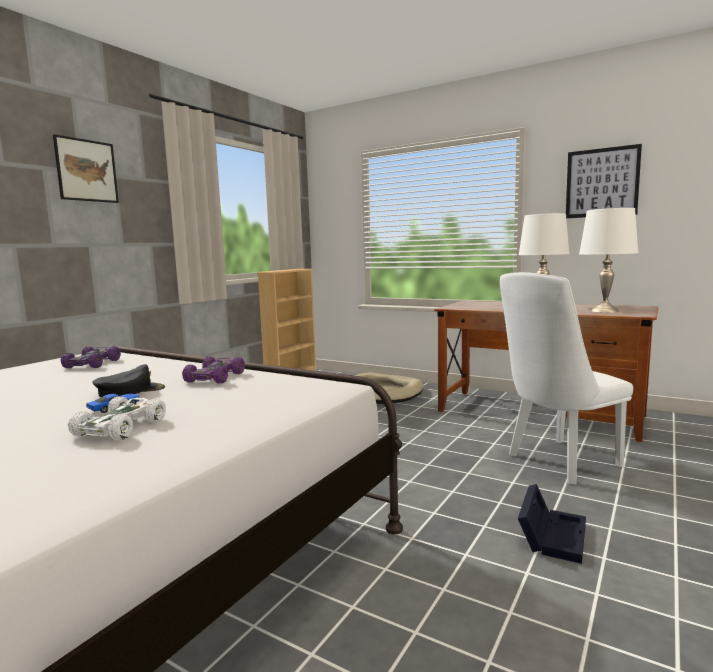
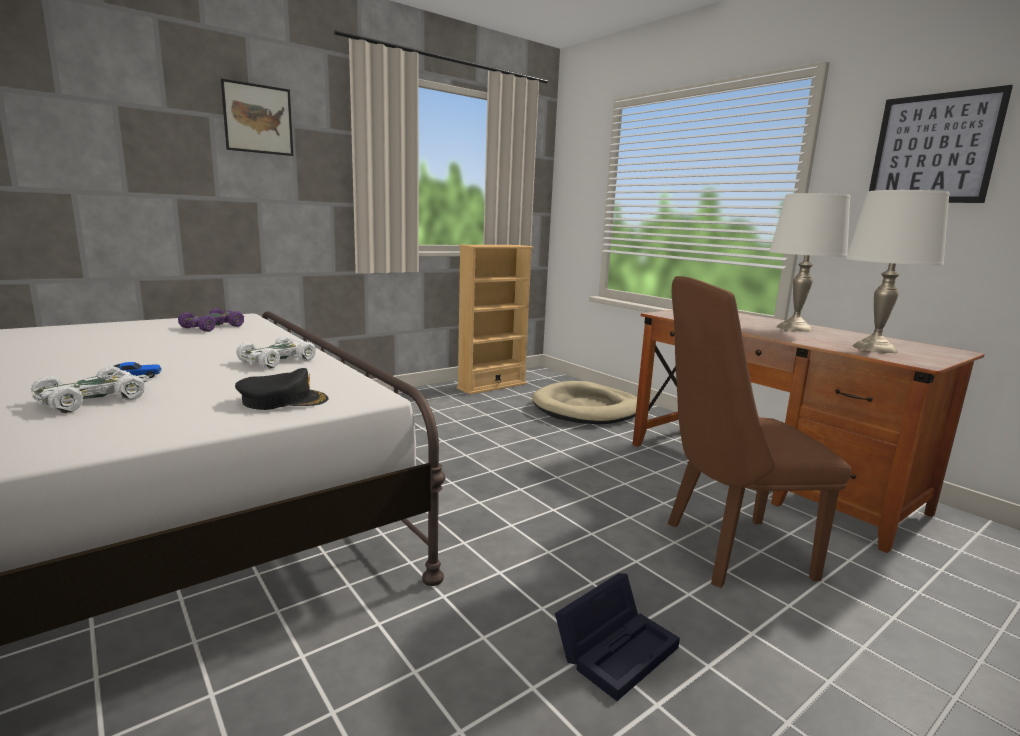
camera: 20 degrees right, 5 degrees up
(130, 391) = (180, 362): black cap -> black cap (283, 400)
(215, 377) = (278, 360): purple toy car -> white toy car
(557, 462) = (725, 550): white chair -> brown chair

